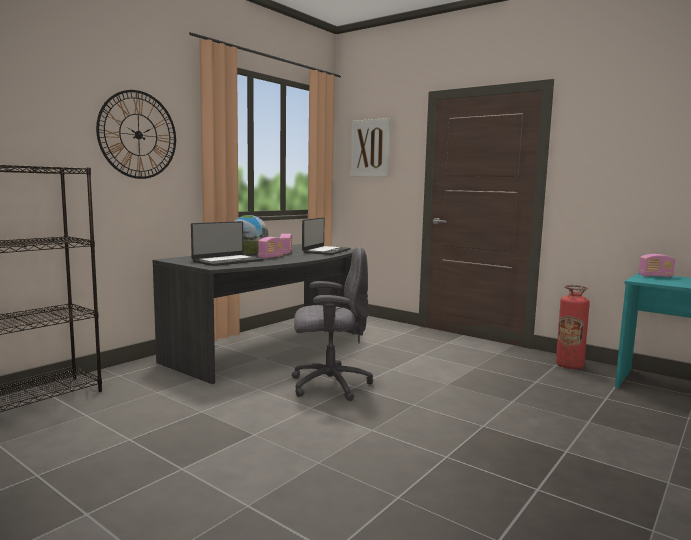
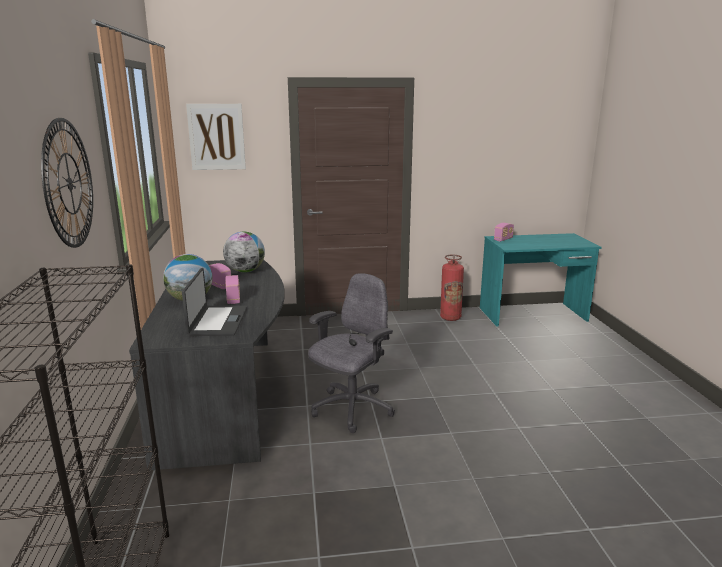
camera: 45 degrees left, 10 degrees up
(326, 251) = (245, 271): laptop -> globe

